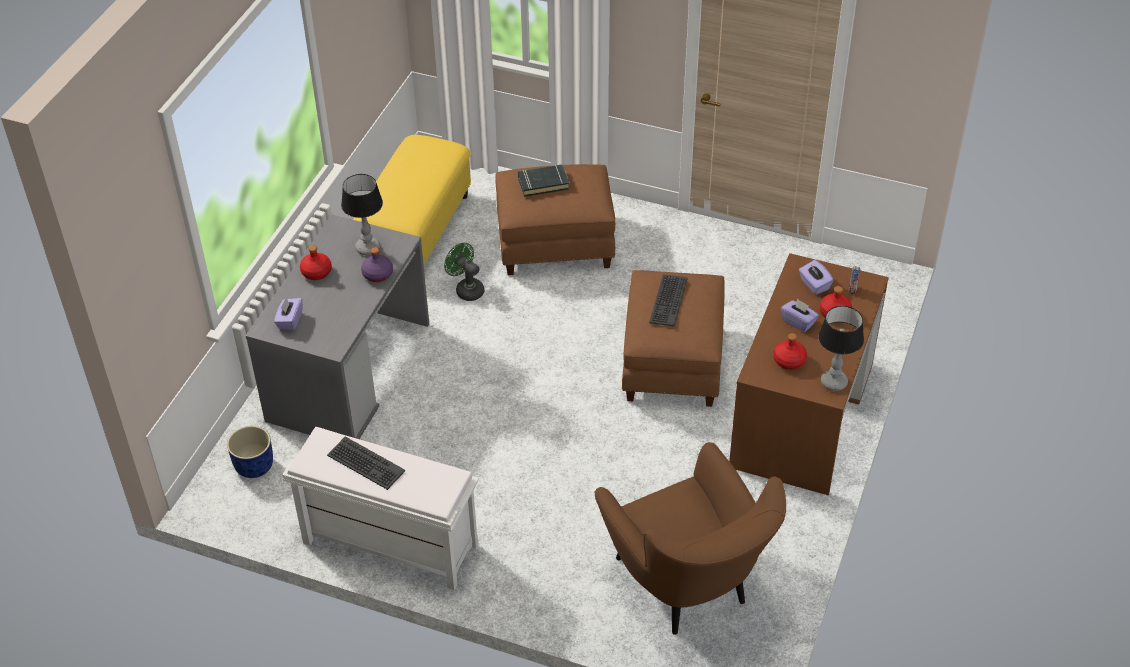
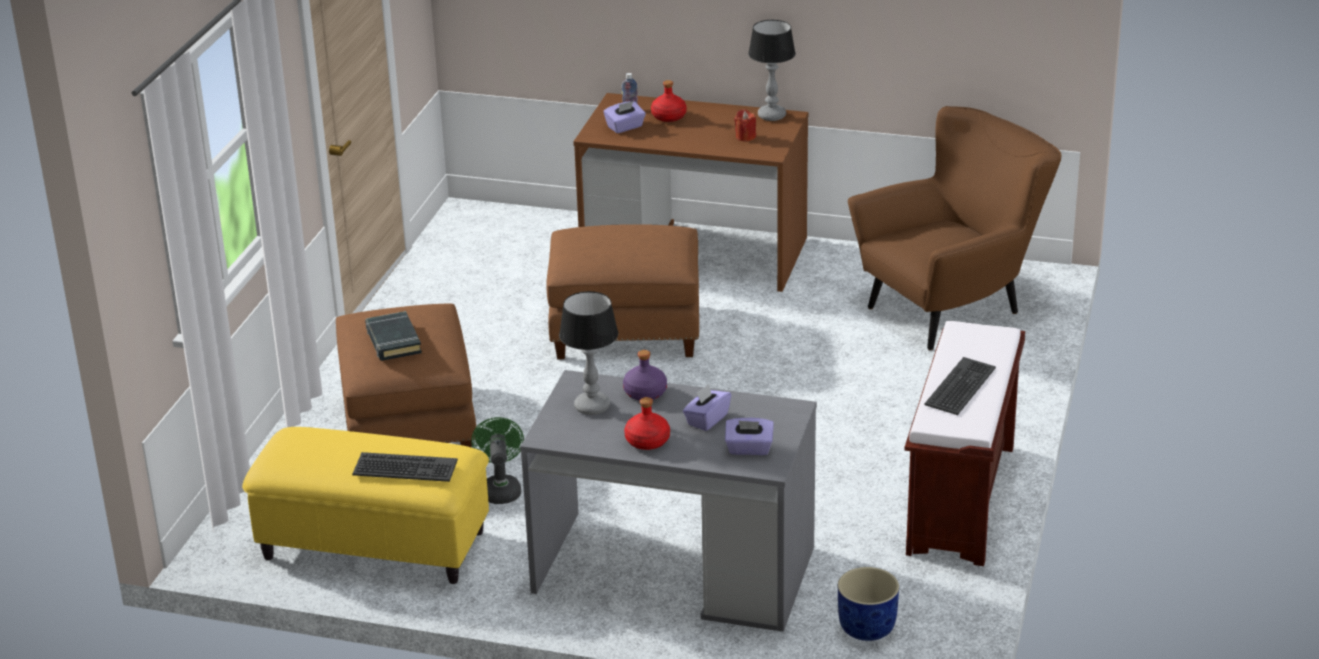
camera: 95 degrees left, 15 degrees down
(388, 543) = (962, 501): white bench -> brown bench
(466, 289) = (500, 489): green fan -> green fan turned 135 degrees clockwise
(667, 300) = (616, 246): keyboard -> keyboard (404, 468)
(789, 360) = (745, 137): red bottle -> red candle
(798, 322) = (686, 134): purple tissue box -> purple tissue box (707, 419)

